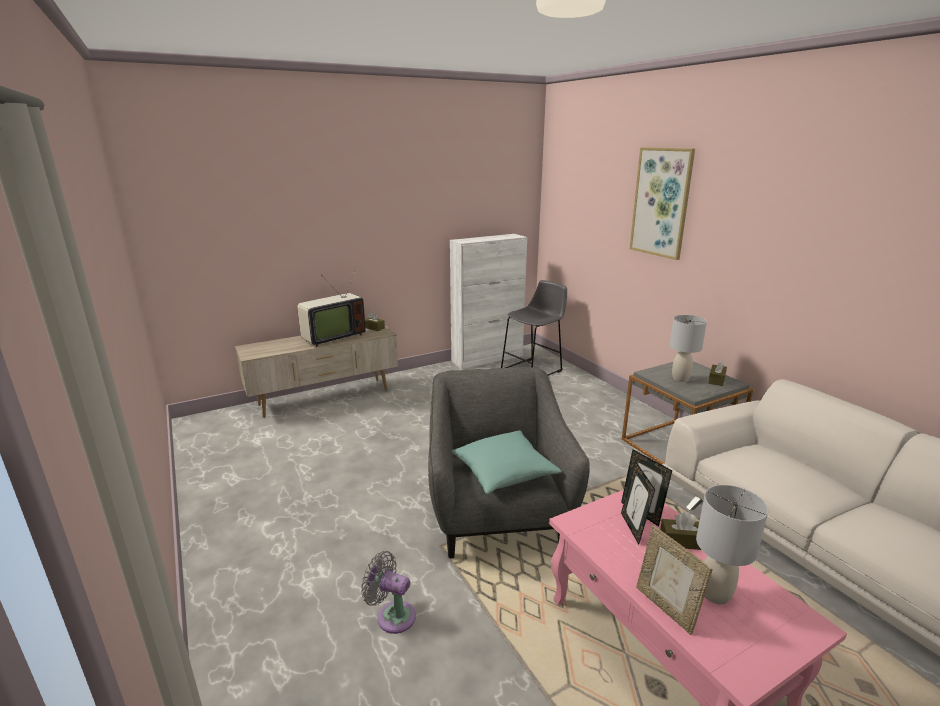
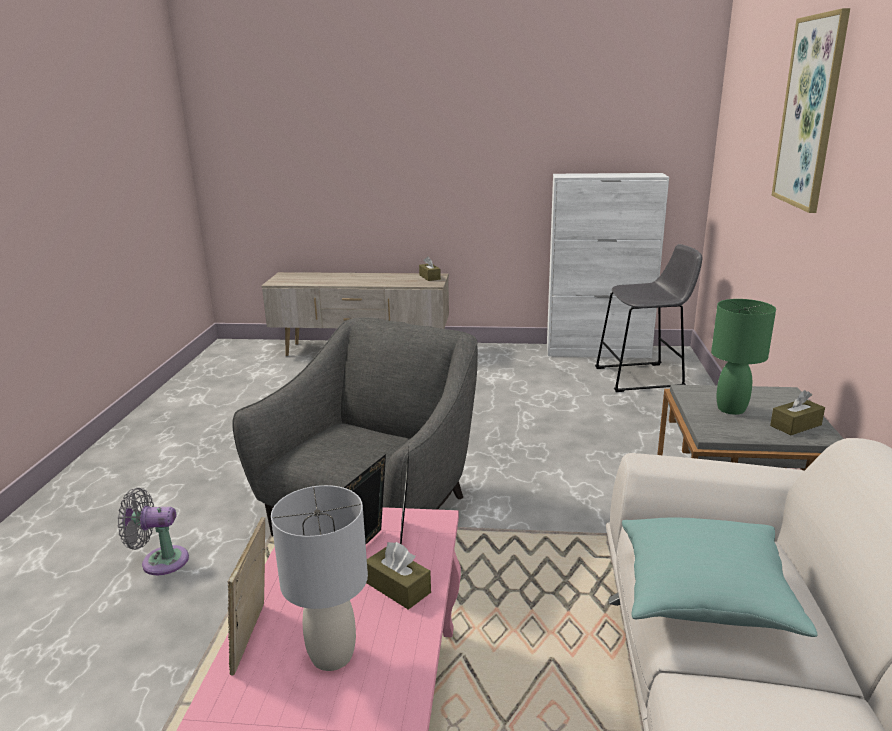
camera: 35 degrees right, 0 degrees up
(331, 337) = (372, 279): television -> none
(392, 615) = (160, 561): grey fan -> grey fan turned 60 degrees counterclockwise
(504, 473) = (347, 451): turquoise pillow -> turquoise pillow (705, 594)
(680, 379) = (731, 409): grey table lamp -> green table lamp

